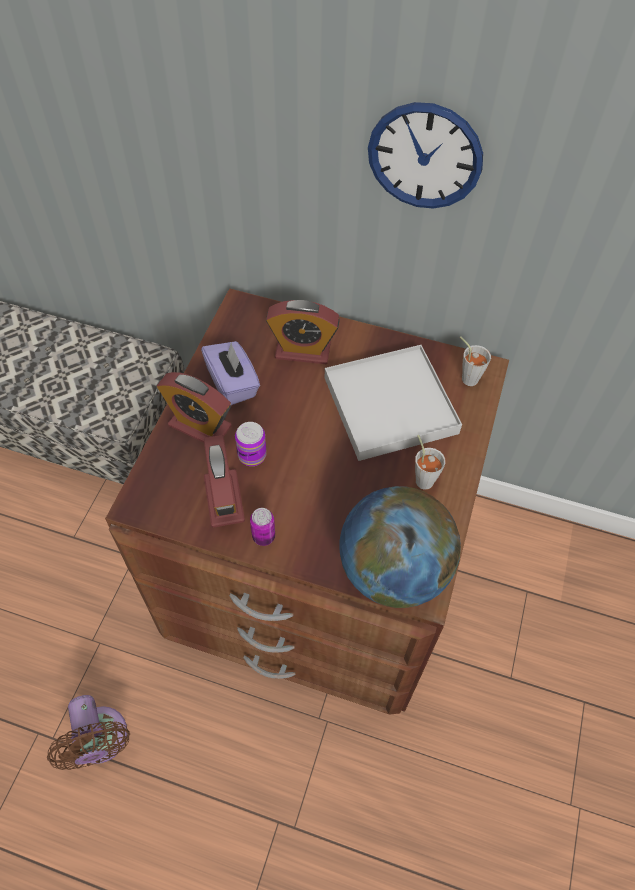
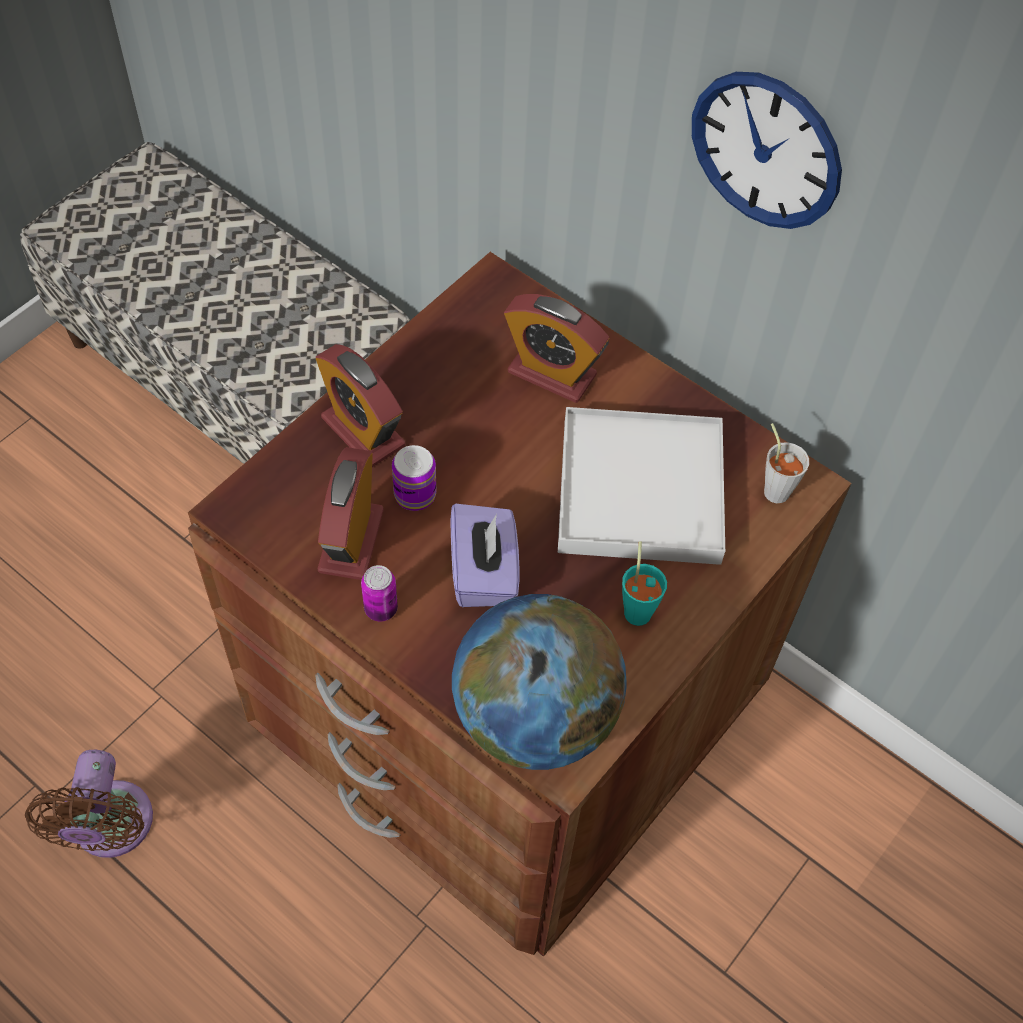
camera: 20 degrees right, 0 degrees up
(233, 384) = (433, 389): purple tissue box -> purple tissue box (484, 573)
(423, 477) = (638, 607): grey cup -> turquoise cup

